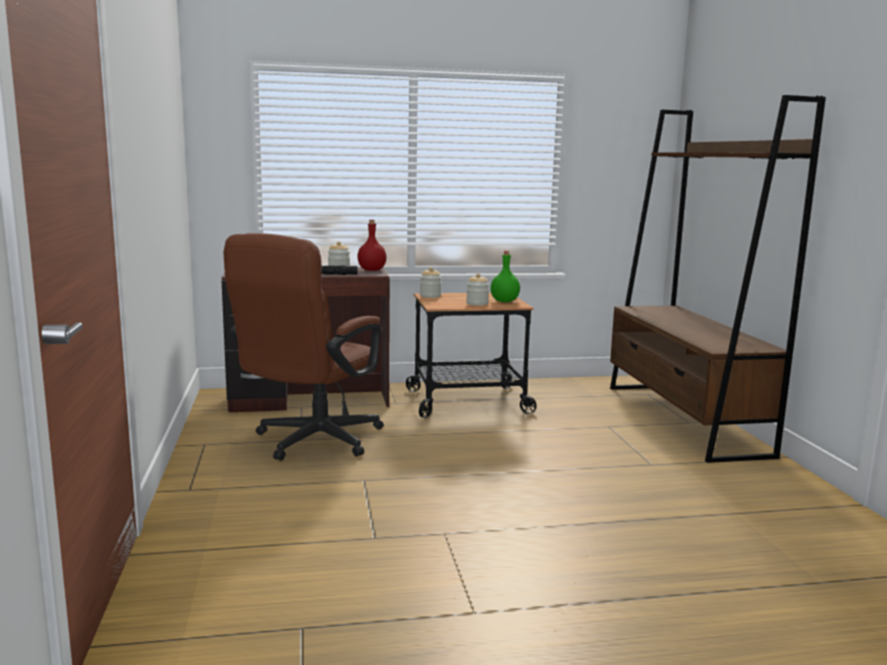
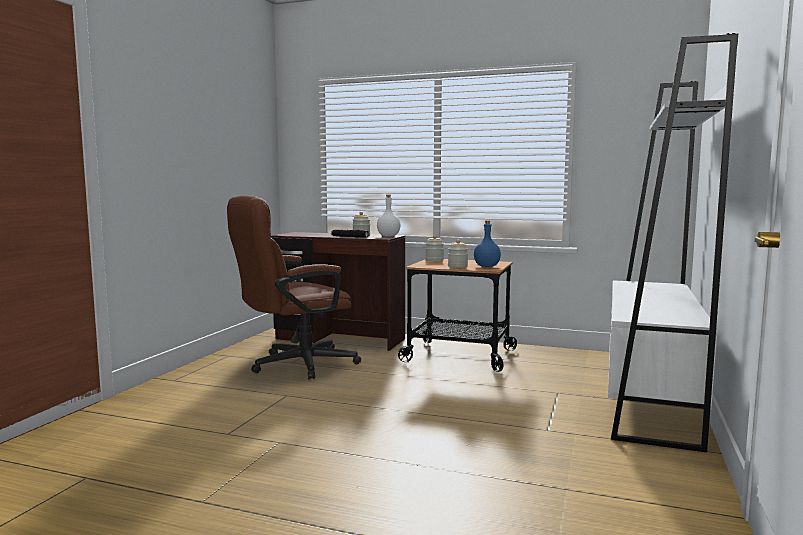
camera: 30 degrees right, 5 degrees down
(371, 270) = (388, 236): red bottle -> white bottle
(504, 301) = (486, 266): green bottle -> blue bottle
(684, 419) = (649, 399): brown bookcase -> white bookcase

